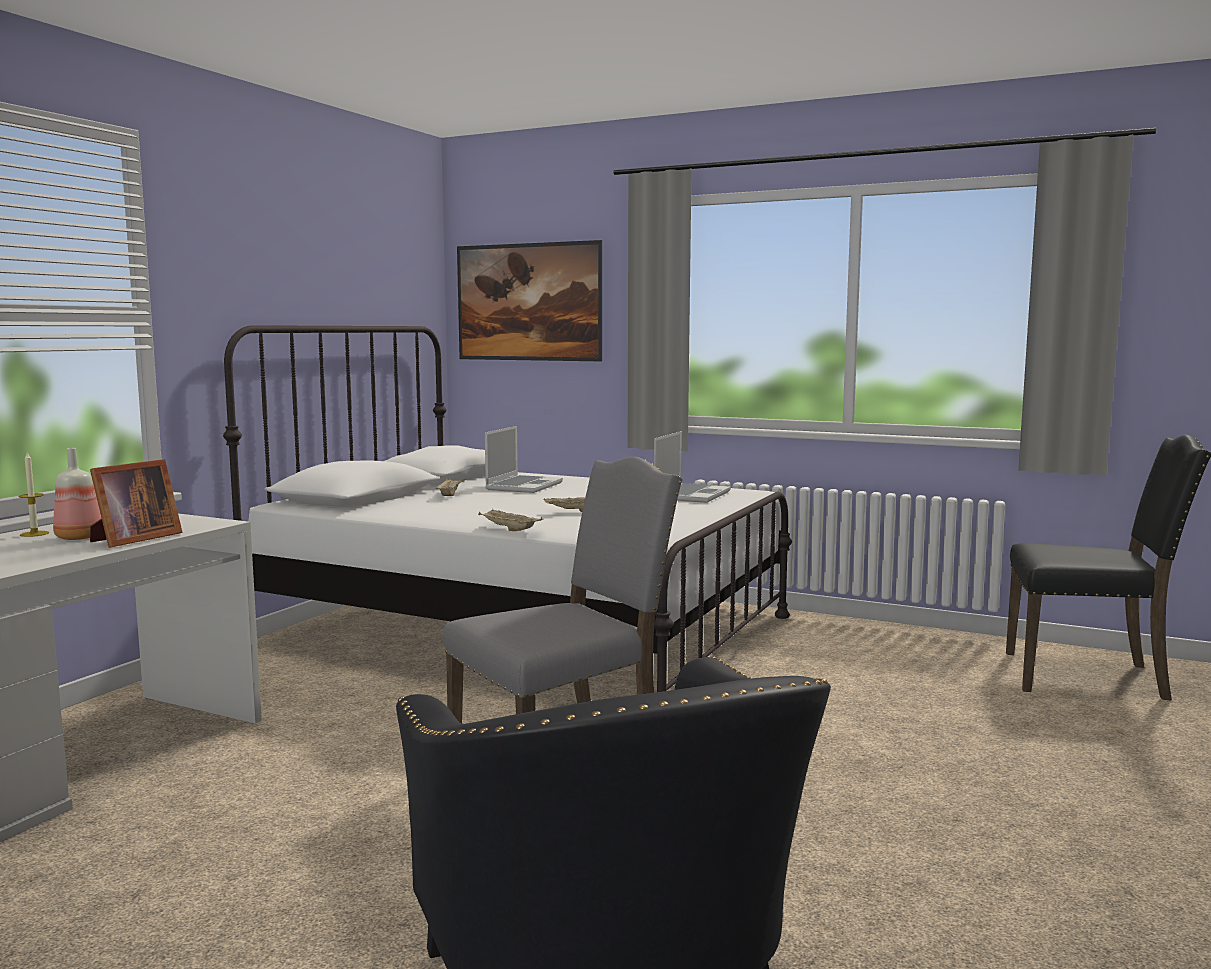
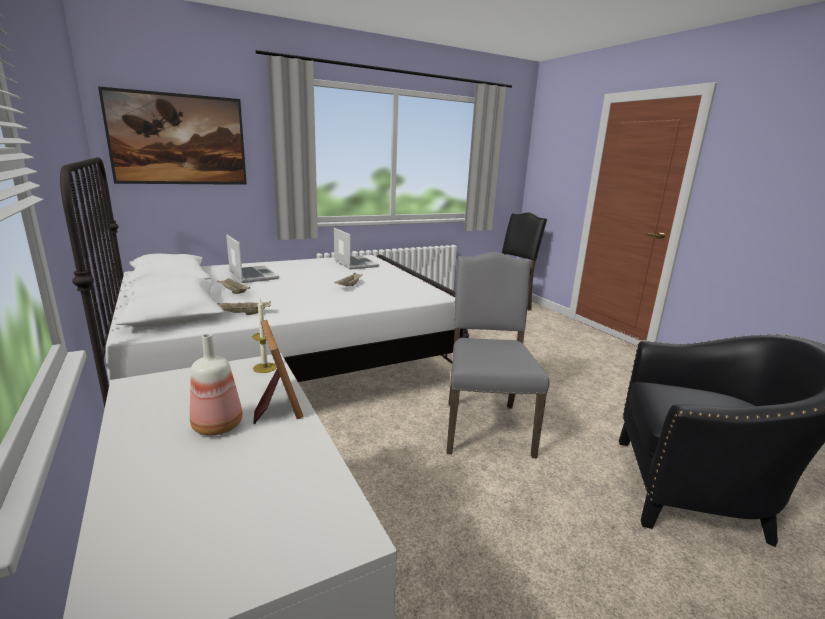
camera: 55 degrees left, 10 degrees up
(34, 534) = (146, 447): candle -> candle (264, 368)
(508, 529) = (365, 306): beige tray -> beige tray (243, 314)

